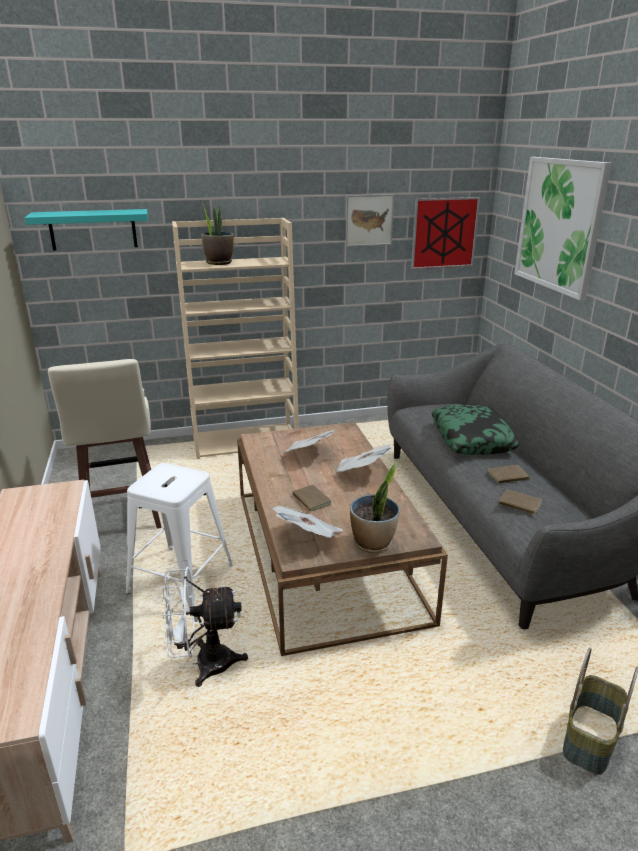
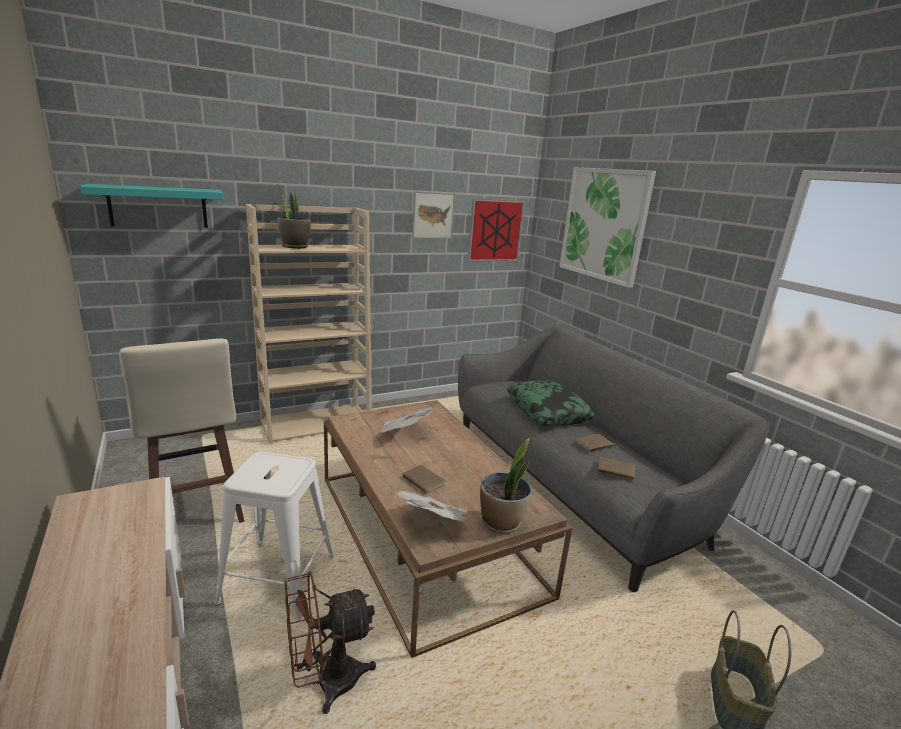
camera: 15 degrees left, 5 degrees down
(204, 664) = (326, 682): white fan -> brown fan
(361, 472) = (461, 448): newspaper -> none

